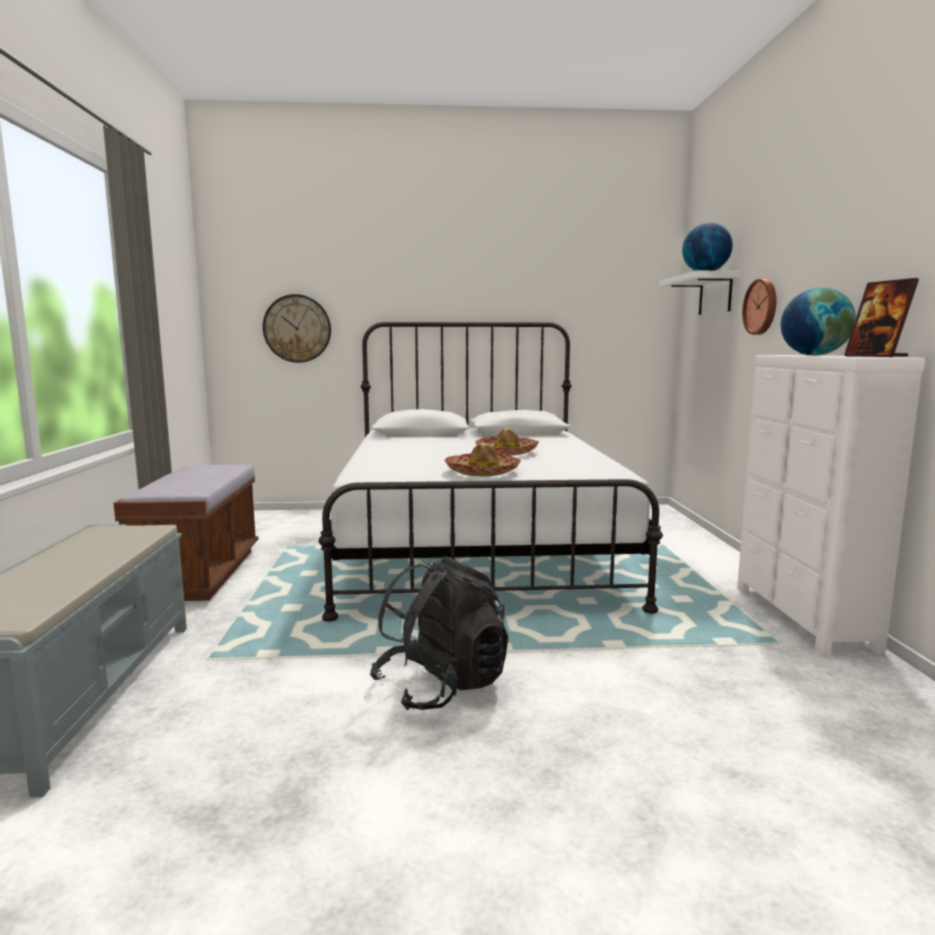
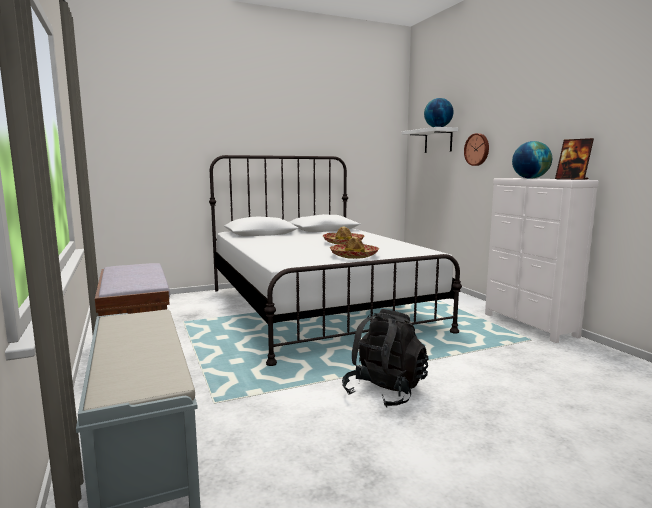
camera: 20 degrees left, 0 degrees up
(297, 328) = (158, 159): wall clock -> none

